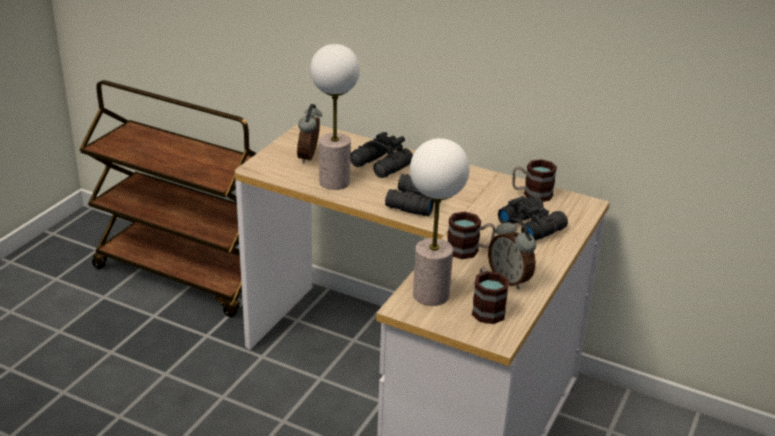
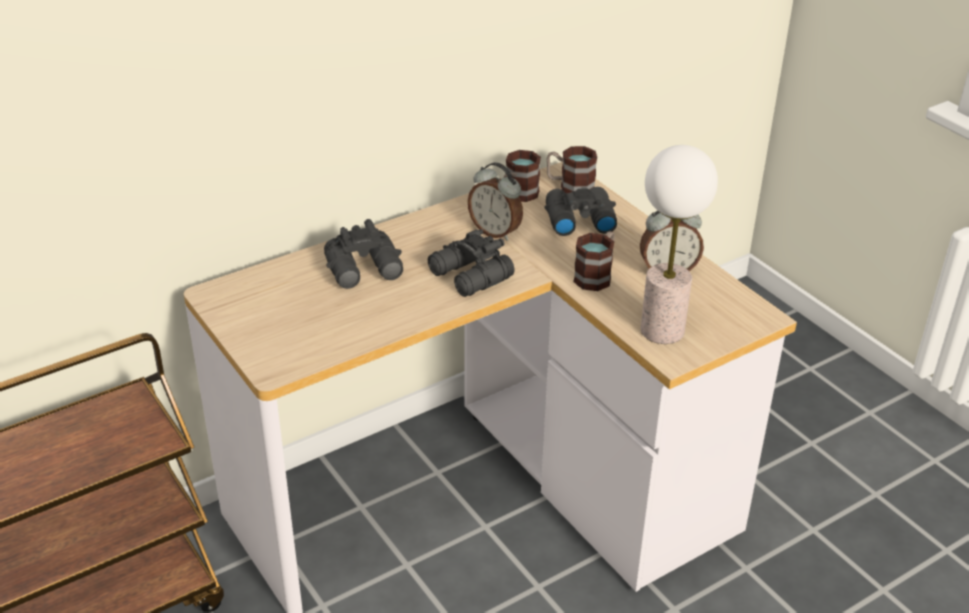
camera: 60 degrees left, 5 degrees up
(310, 157) = (290, 316): alarm clock -> alarm clock (495, 232)
(335, 182) = (371, 316): table lamp -> none
(486, 308) = (708, 304): mug -> mug (570, 187)

